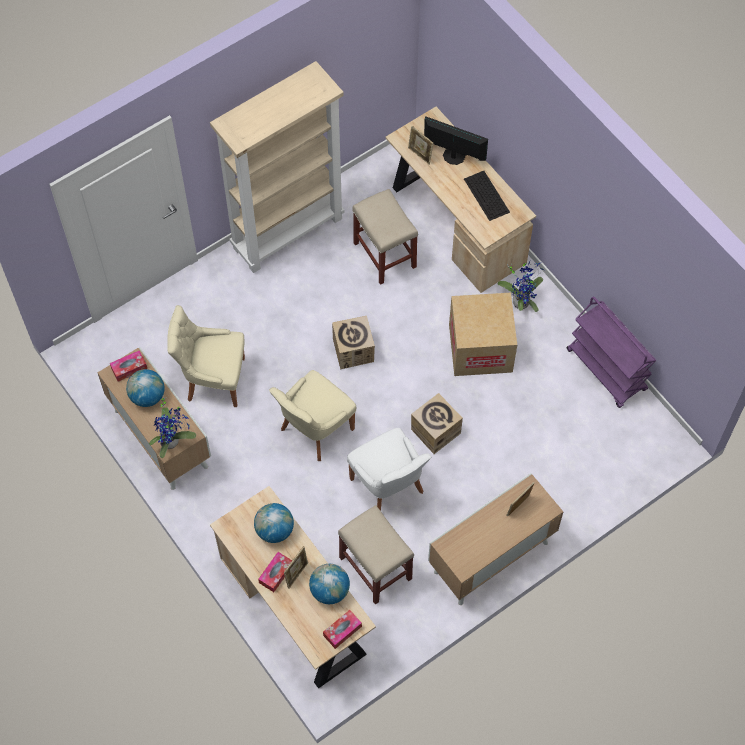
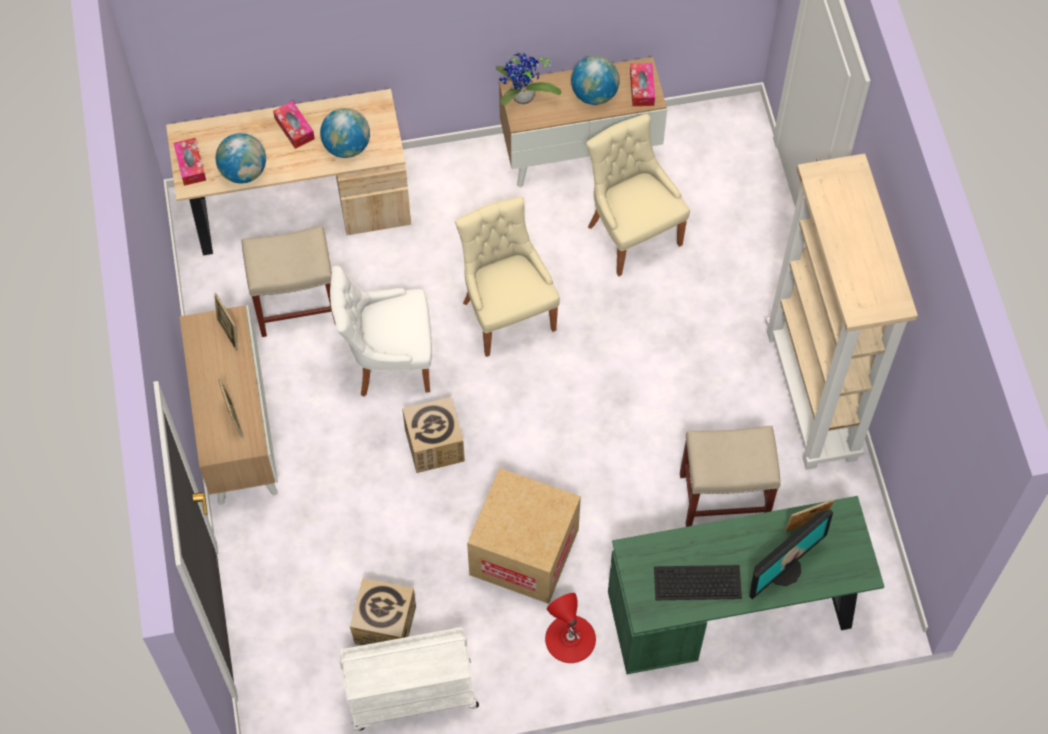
camera: 115 degrees right, 0 degrees up
(213, 379) = (632, 233): beige chair -> beige chair turned 60 degrees counterclockwise
(297, 574) = (282, 148): picture frame -> picture frame (229, 334)
(353, 350) = (596, 400): cardboard box -> cardboard box (385, 625)
(456, 223) = (734, 612): beige desk -> green desk
(521, 301) = (570, 638): potted plant -> red table lamp
(607, 370) = (410, 696): purple cart -> white cart

